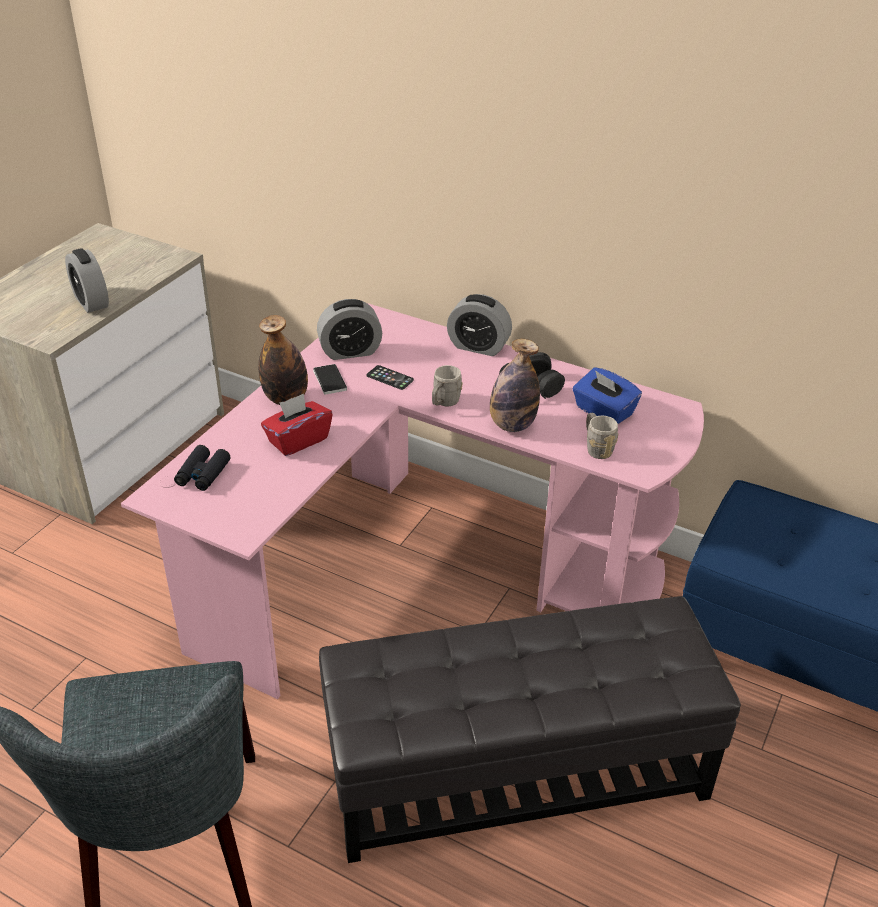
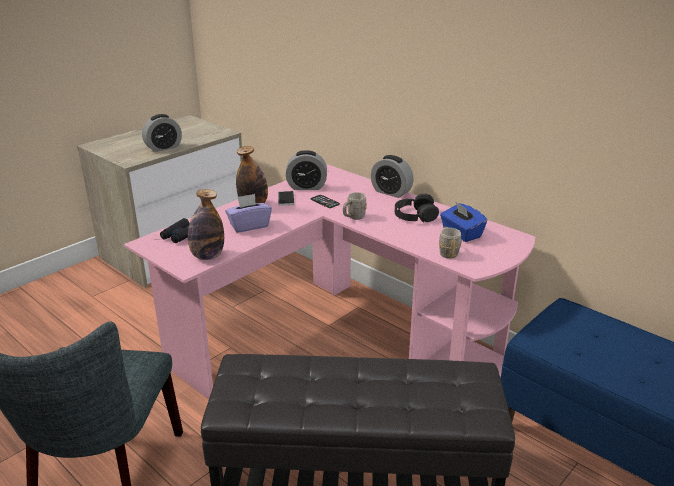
camera: 15 degrees right, 10 degrees down
(91, 302) = (163, 148): alarm clock -> alarm clock turned 105 degrees counterclockwise
(298, 440) = (249, 226): red tissue box -> purple tissue box
(512, 425) = (393, 233): bottle -> bottle (207, 256)

